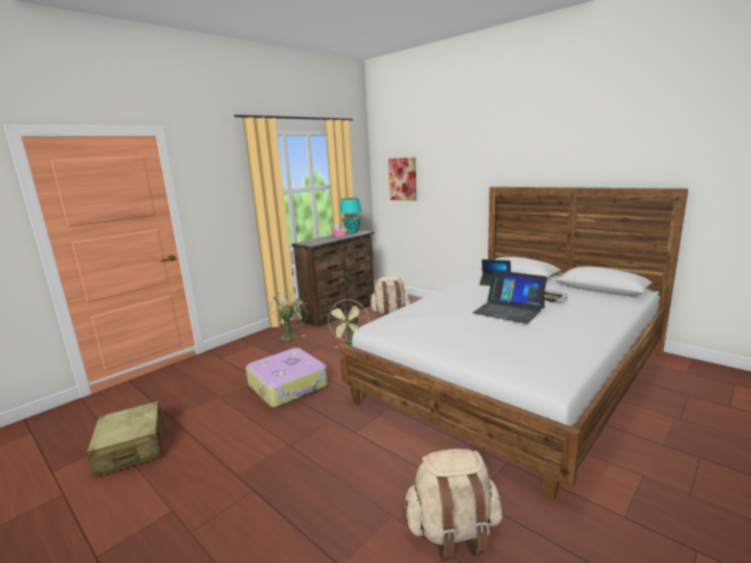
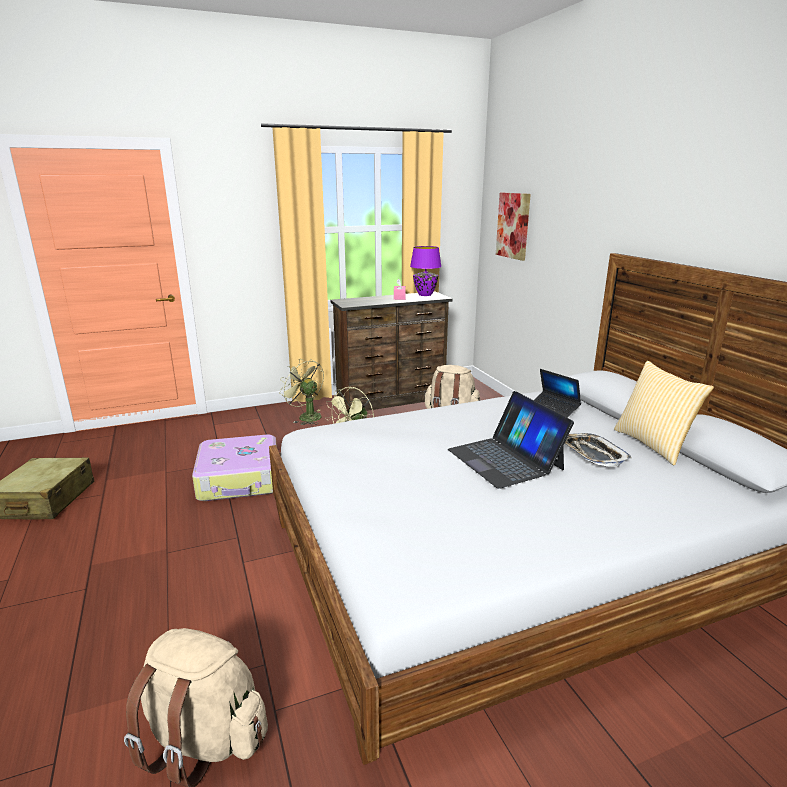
camera: 25 degrees right, 5 degrees up
(290, 335) = (306, 416): green fan -> green fan turned 90 degrees counterclockwise
(352, 232) = (425, 295): turquoise table lamp -> purple table lamp
(564, 287) = (653, 444): none -> pillow

